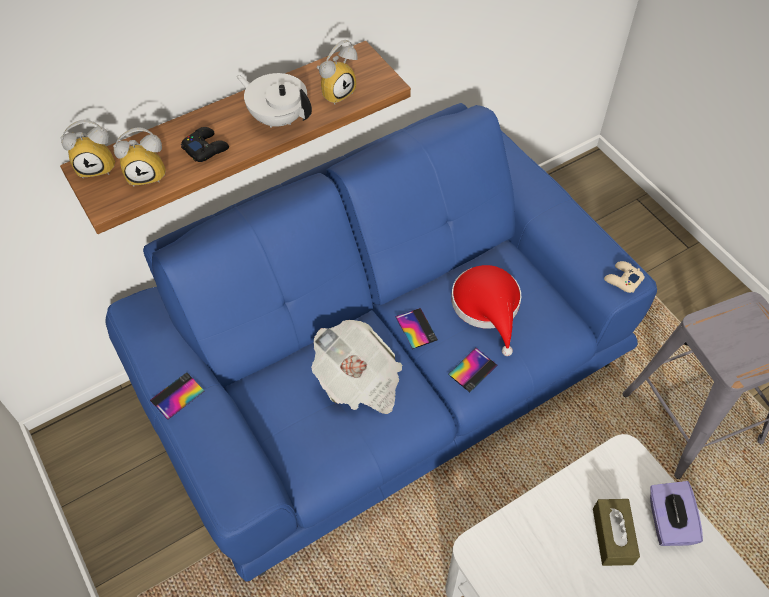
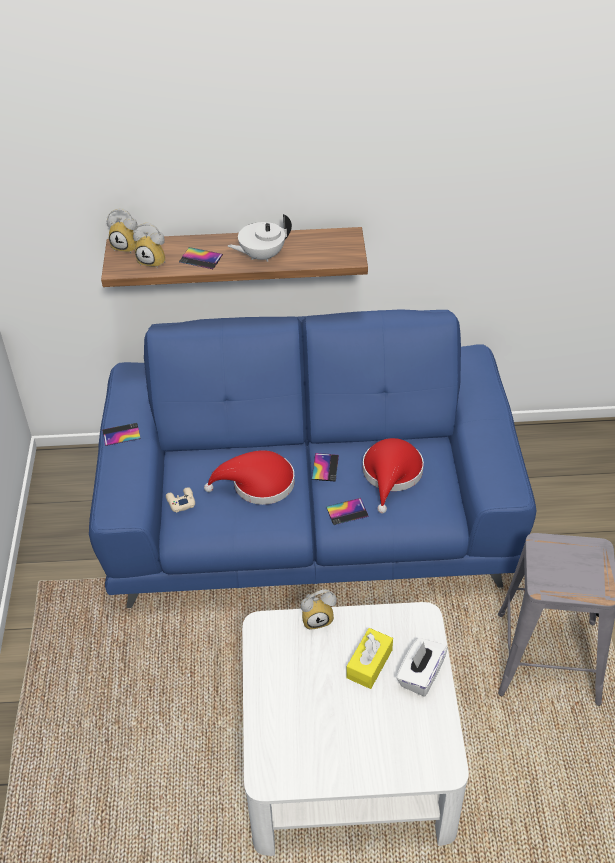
camera: 30 degrees right, 10 degrees down
(205, 148) = (201, 258): black game controller -> phone
(278, 118) = (261, 256): white teapot -> white teapot turned 90 degrees counterclockwise
(336, 91) = (313, 252): alarm clock -> alarm clock (317, 618)
(359, 381) = (258, 484): newspaper -> red hat
(612, 536) = (369, 664): brown tissue box -> yellow tissue box
(622, 279) = (504, 490): beige game controller -> beige game controller (180, 502)
(667, 522) = (420, 675): purple tissue box -> white tissue box

